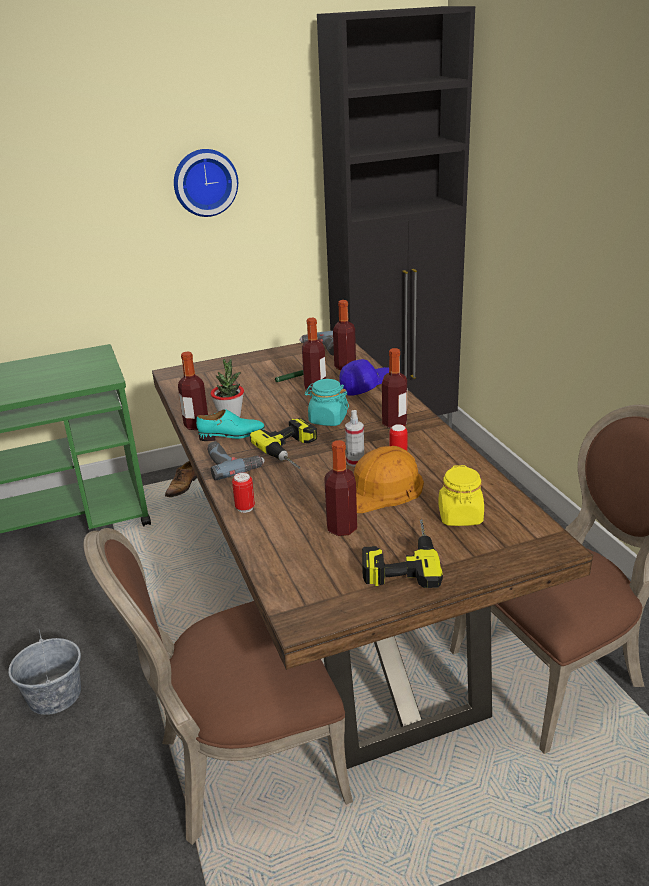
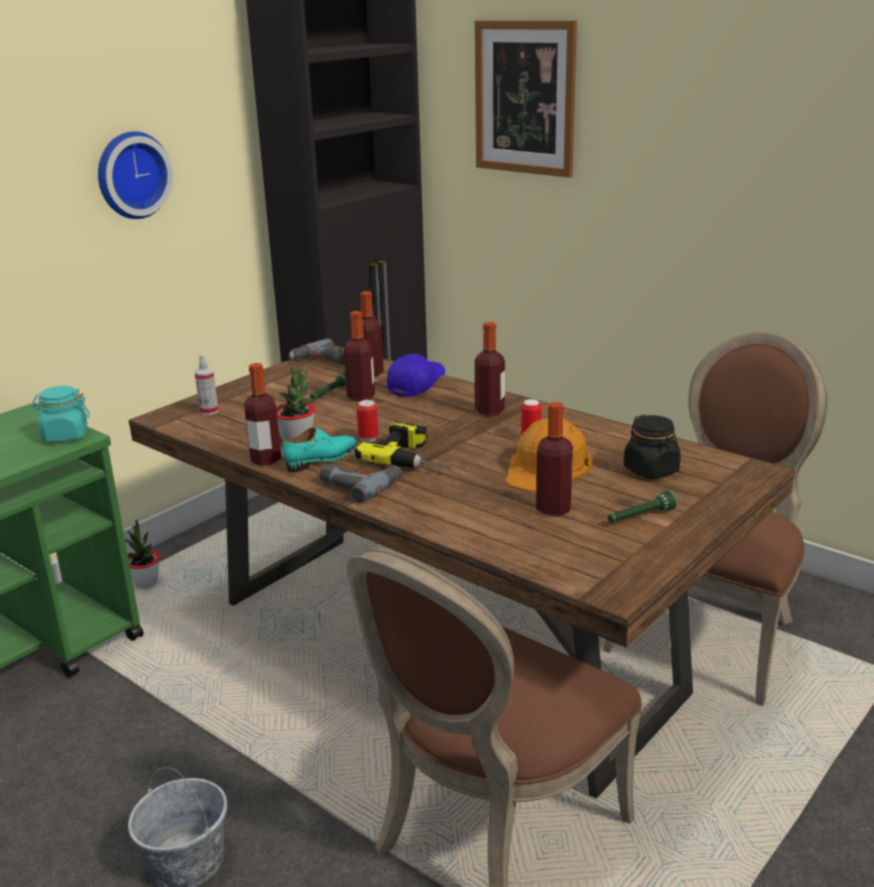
camera: 30 degrees left, 5 degrees down
(183, 486) = (146, 584): shoe -> potted plant
(245, 508) = (428, 518): can -> can (368, 438)
(327, 419) = (414, 422): turquoise jar -> turquoise jar (65, 435)
(355, 461) = (492, 451): spray bottle -> spray bottle (209, 411)
(399, 558) = (640, 517): power drill -> green flashlight
(460, 516) = (651, 470): yellow jar -> black jar
(540, 138) = (524, 98): none -> picture

